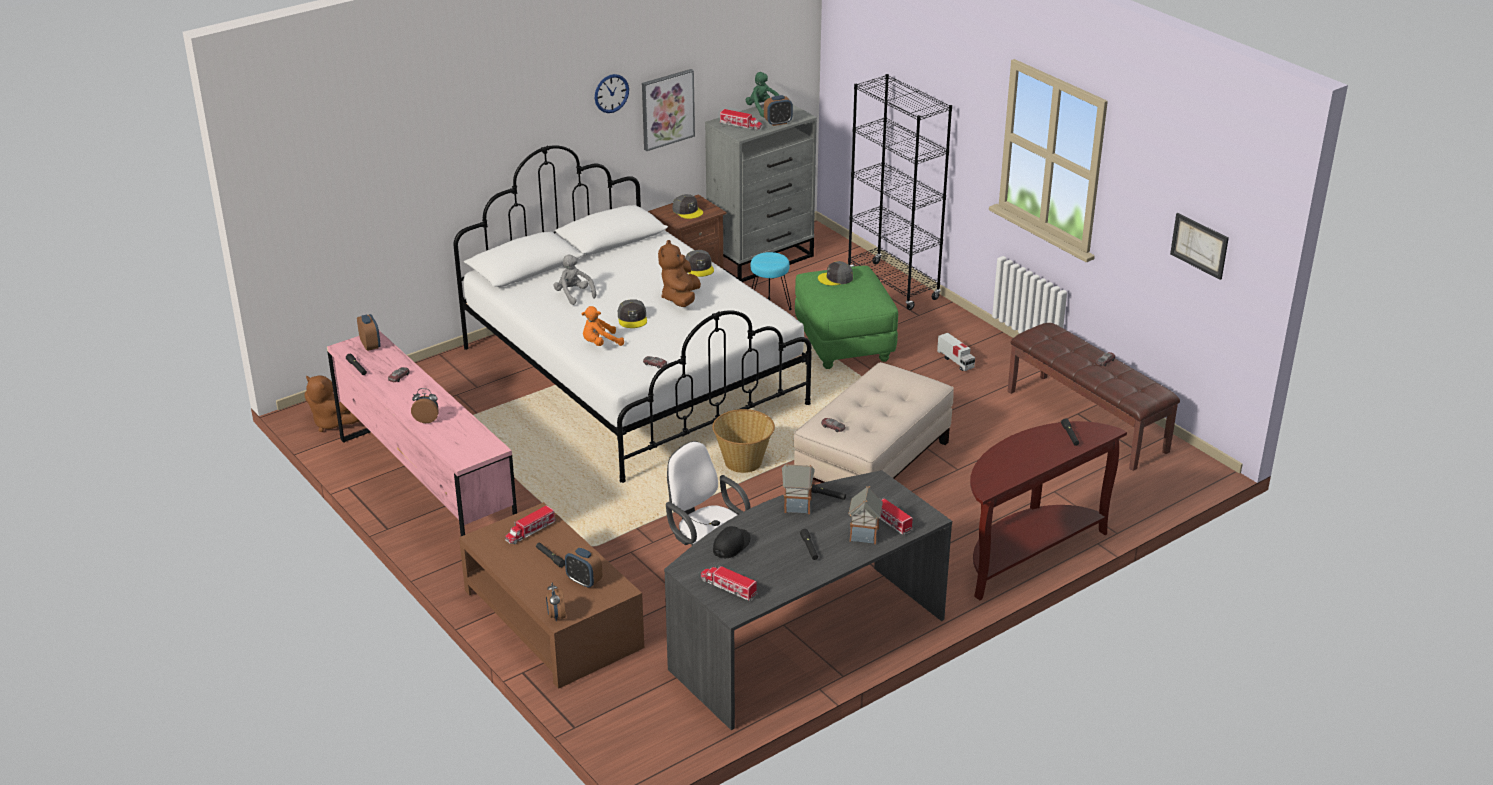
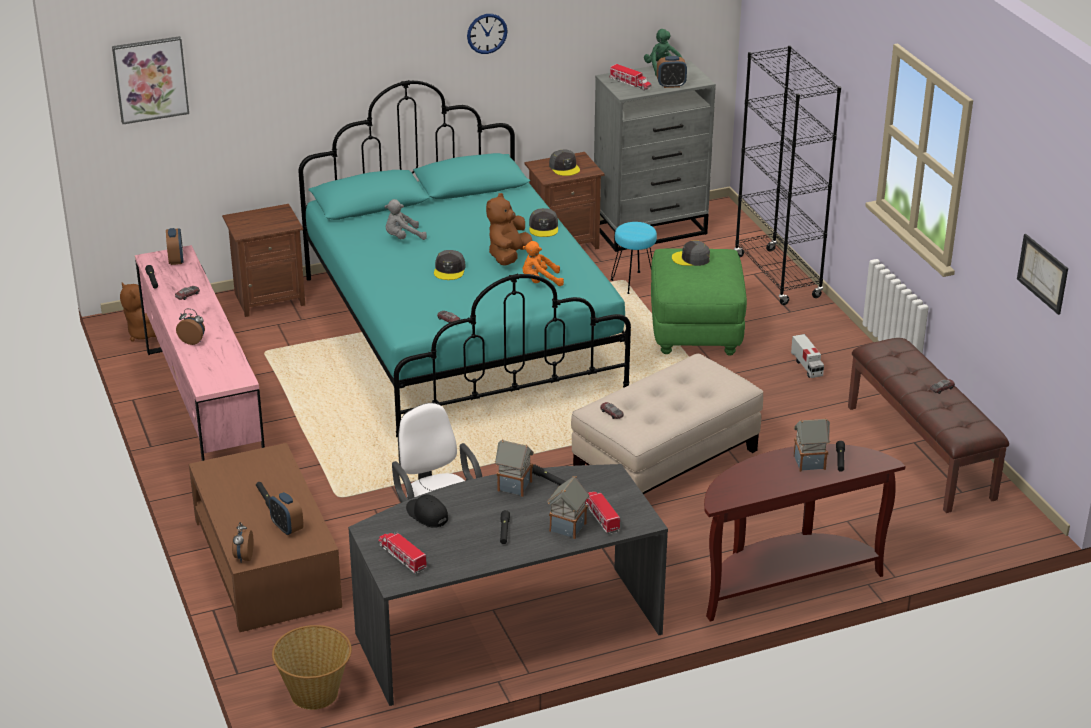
camera: 15 degrees right, 0 degrees up
(436, 372) = (268, 299): none -> brown nightstand
(530, 531) = (259, 469): toy truck -> none
(573, 295) = (403, 238): grey plush toy -> grey plush toy turned 90 degrees counterclockwise
(600, 343) = (404, 291): orange plush toy -> orange plush toy (540, 281)
(633, 376) = (461, 331): white bed -> turquoise bed
(667, 109) = (552, 57): picture -> picture (150, 79)
(731, 545) = (427, 515): black cap -> black cap turned 90 degrees counterclockwise
(743, 462) = (531, 437): basket -> basket (315, 693)
(1044, 442) = (808, 463): none -> toy house

